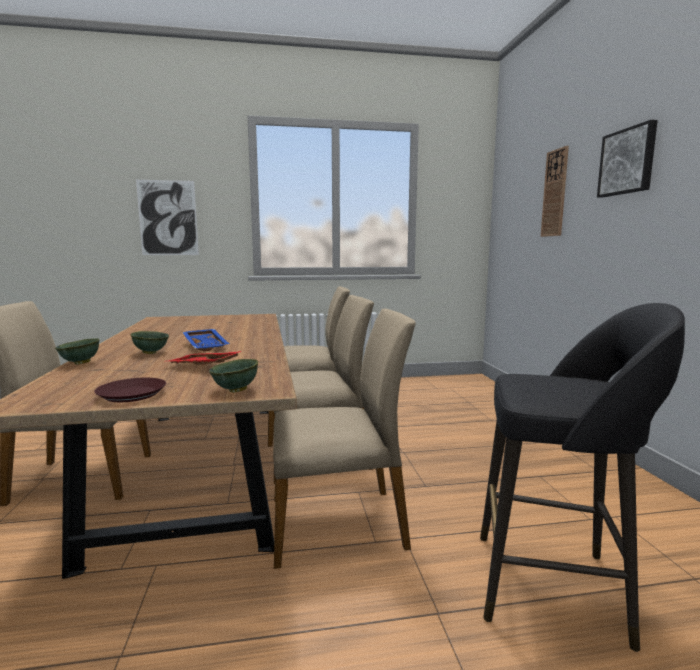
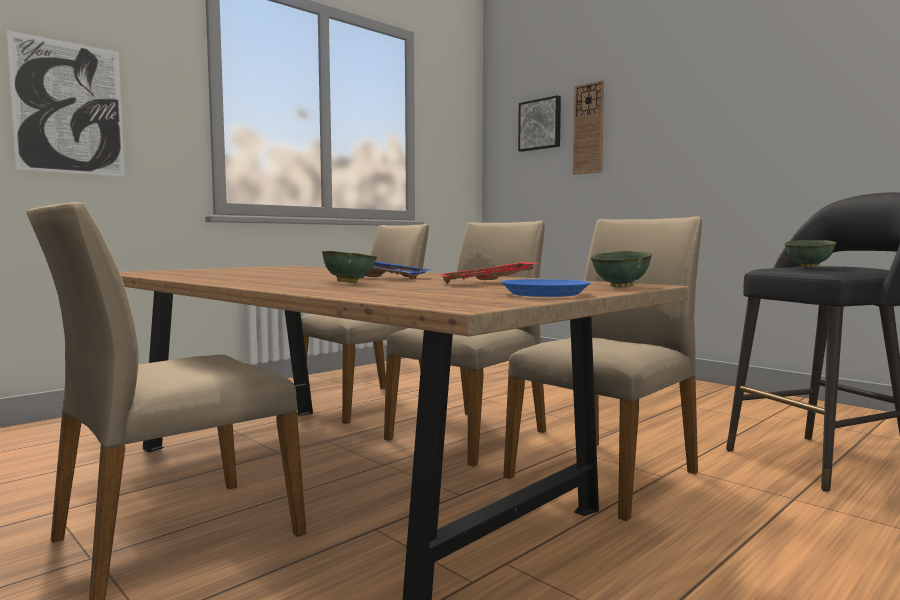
camera: 35 degrees left, 5 degrees down
(80, 363) = (308, 290): green bowl -> green bowl (809, 267)
(132, 395) = (546, 294): brown plate -> blue plate
(628, 161) = (684, 99): picture -> picture (540, 124)

